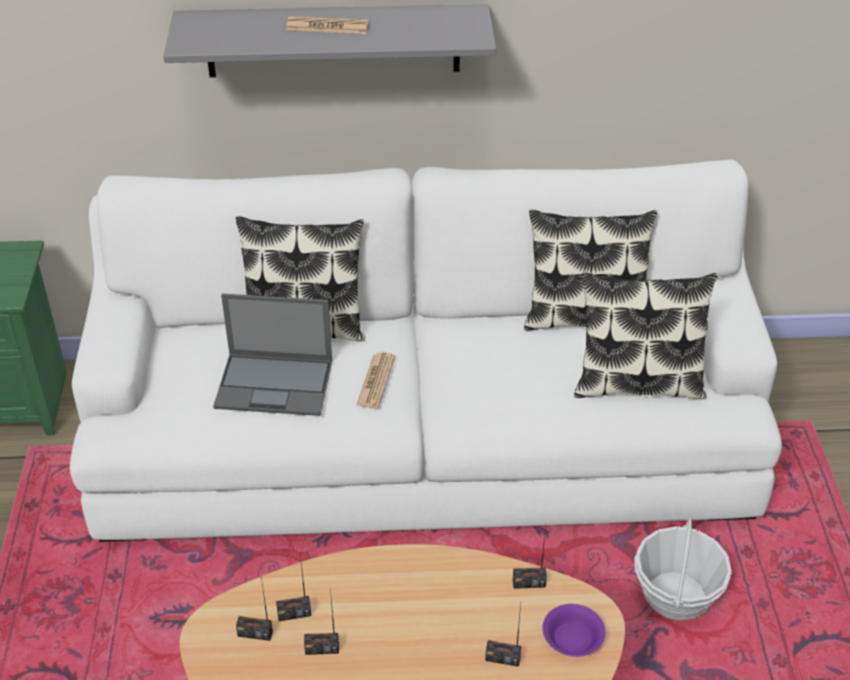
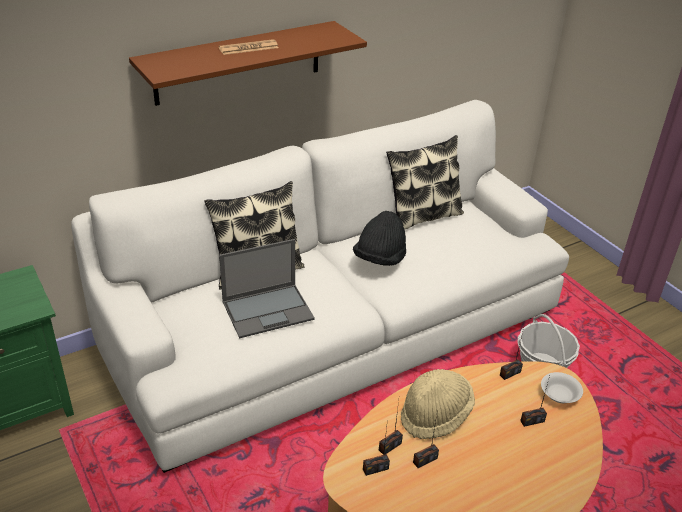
camera: 30 degrees left, 5 degrees down
(333, 40) = (238, 63): grey shelf -> brown shelf
(376, 381) = (331, 288): newspaper -> none
(382, 598) = (435, 415): none -> beige hat
(472, 361) = (380, 259): none -> black hat
(573, 639) = (559, 394): purple bowl -> white bowl
(637, 383) = (480, 243): pillow -> none

